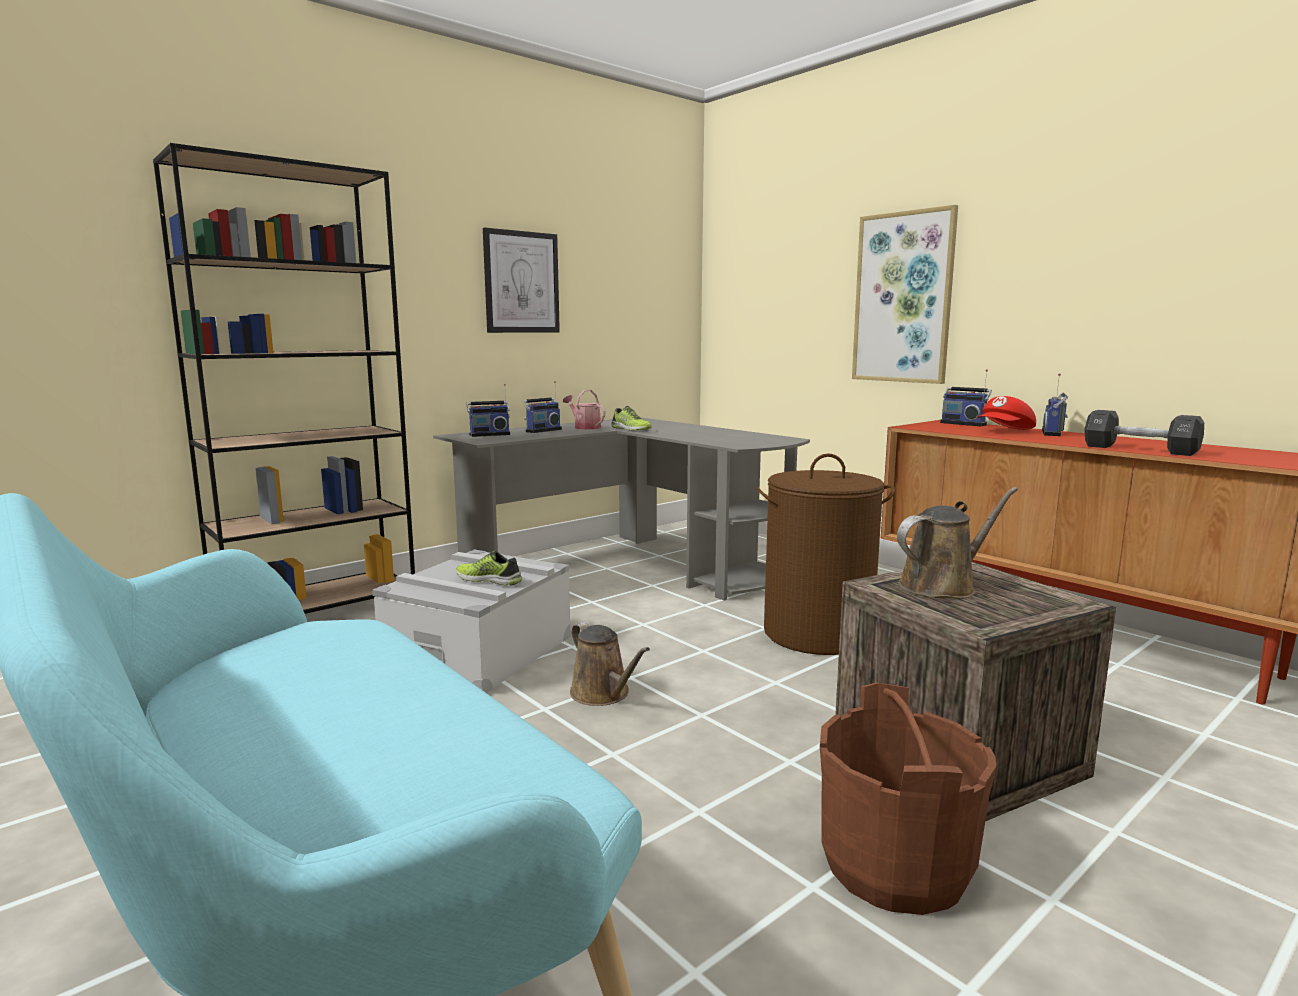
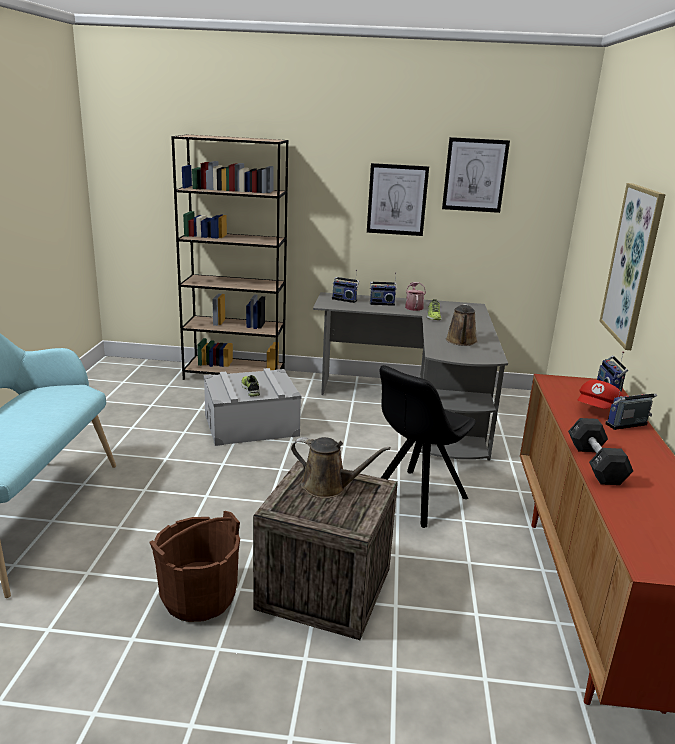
camera: 45 degrees right, 10 degrees up
(603, 694) = (254, 470): brown watering can -> brown watering can (461, 341)
(606, 247) = (475, 175): none -> picture
(817, 634) = (416, 498): brown laundry basket -> black chair
(1005, 431) = (597, 409): red cap -> red cap turned 60 degrees counterclockwise

